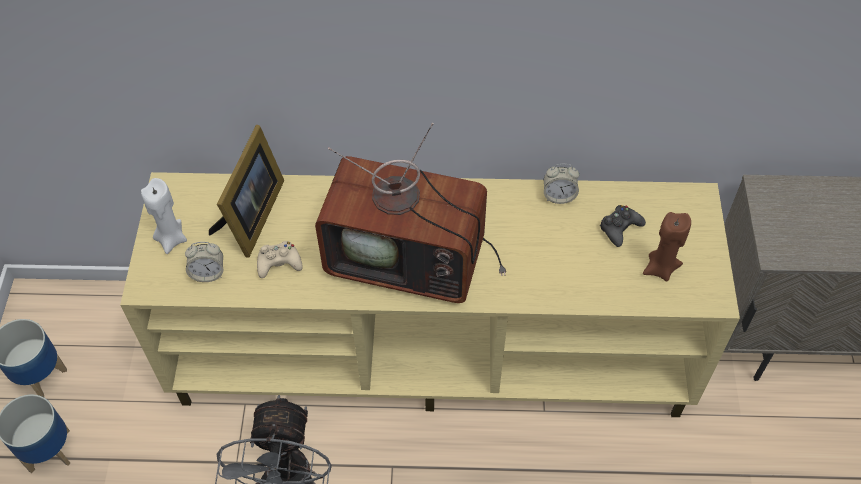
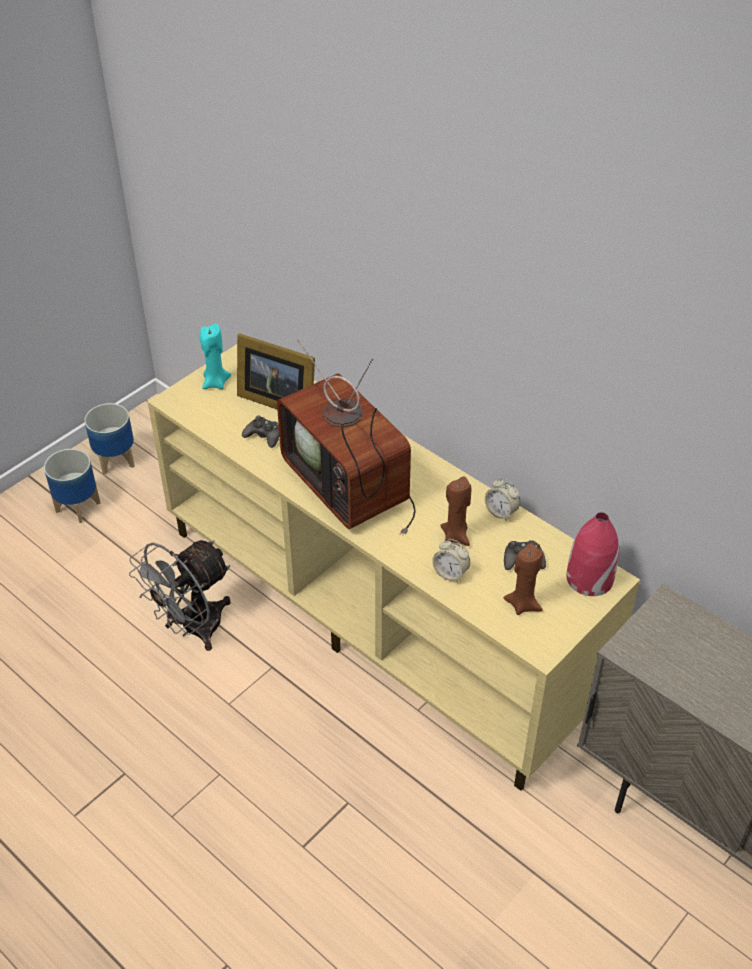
camera: 40 degrees right, 10 degrees down
(171, 239) = (215, 383): white candle -> turquoise candle
(208, 273) = (215, 415): alarm clock -> alarm clock (450, 573)
(252, 217) = (276, 400): picture frame -> picture frame turned 60 degrees clockwise
(279, 263) = (264, 436): beige game controller -> black game controller
(547, 244) = (456, 536): none -> brown candle
(683, 209) = (589, 578): none -> red vase

